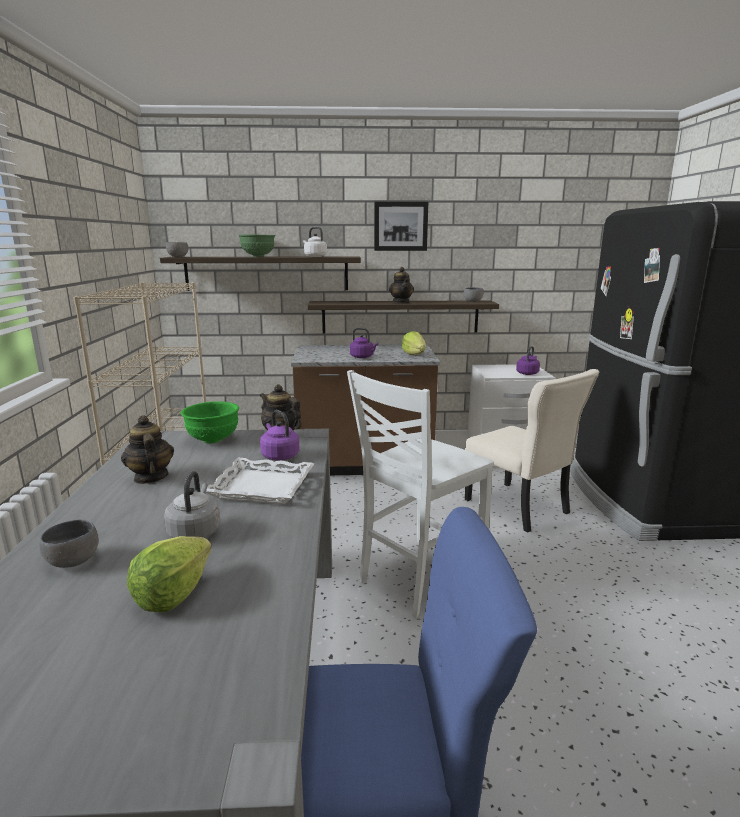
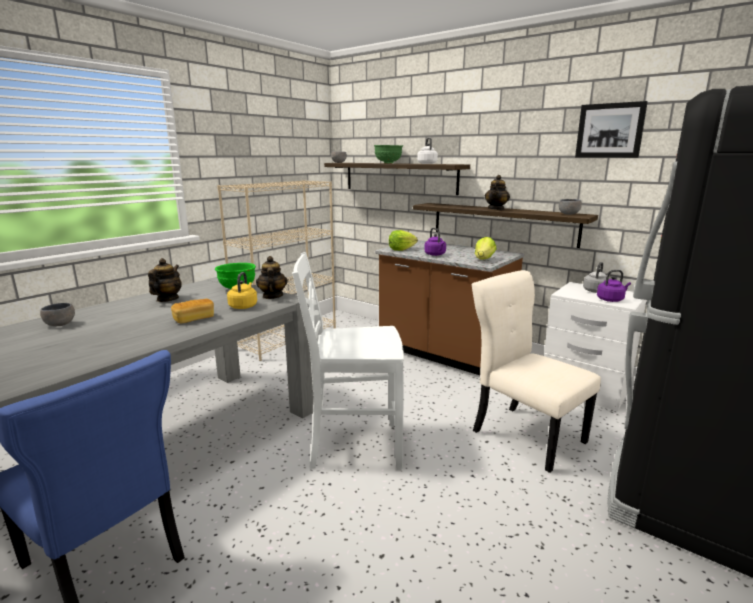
camera: 40 degrees right, 0 degrees up
(173, 594) = (48, 350): lettuce -> lettuce (401, 249)
(195, 531) = (118, 329): grey kettle -> grey kettle (595, 290)
(263, 486) = (194, 319): white tray -> bread
(279, 455) = (243, 306): purple kettle -> yellow kettle
(400, 226) = (508, 135): picture -> picture (610, 130)
(519, 508) = (524, 434): beige chair -> beige chair turned 135 degrees clockwise

